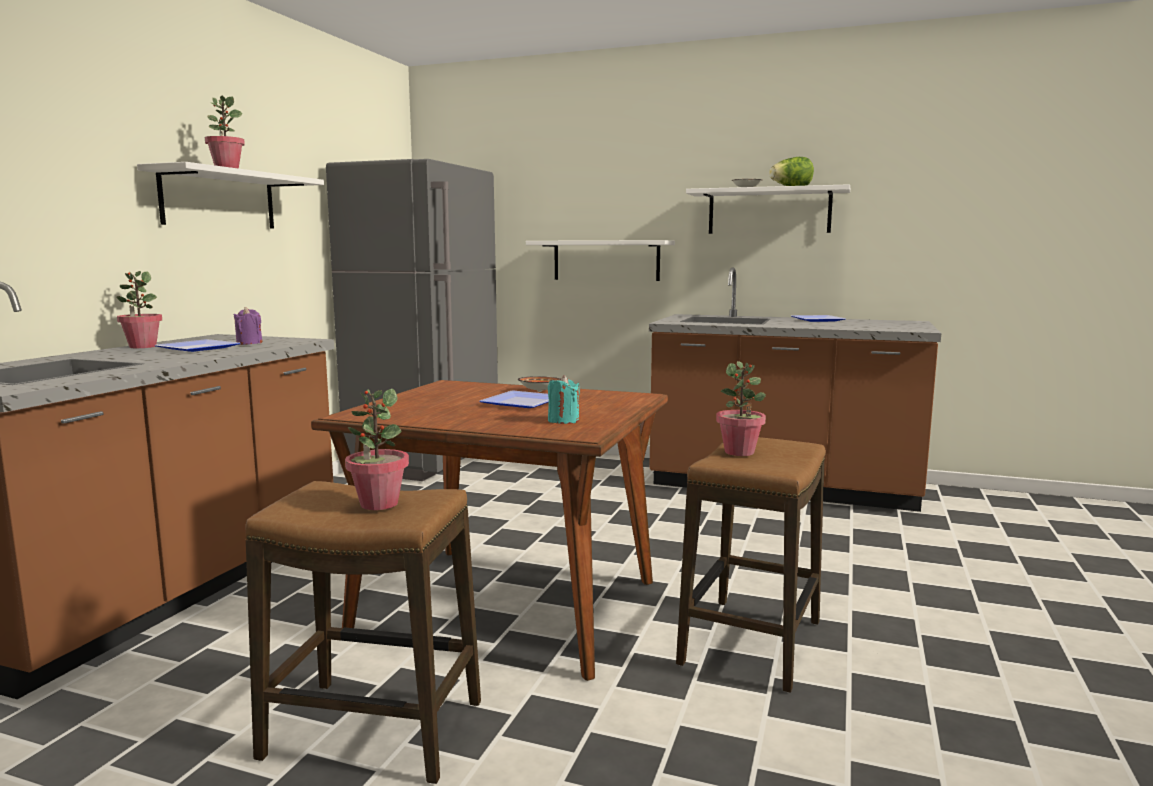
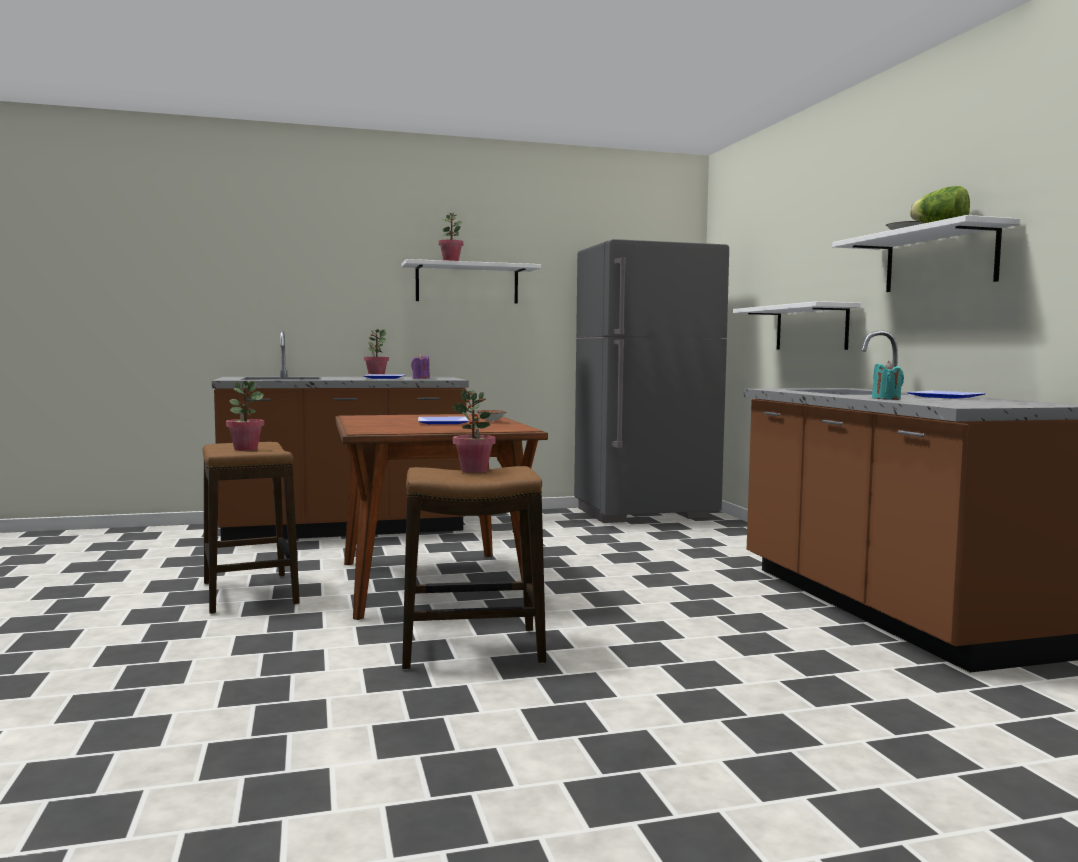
camera: 55 degrees right, 5 degrees down
(563, 420) = (400, 428): turquoise candle -> turquoise candle (886, 399)

